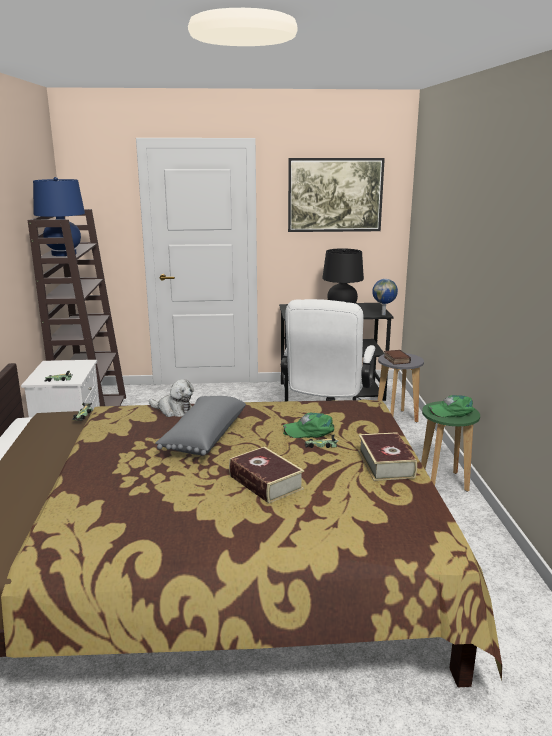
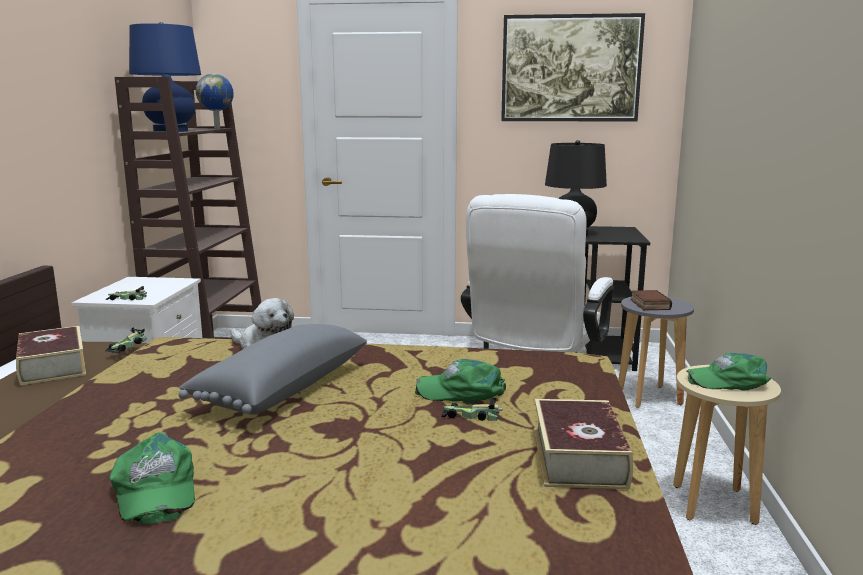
camera: 10 degrees right, 5 degrees down
(173, 501) = (154, 490): none -> green cap
(265, 482) = (339, 471): book -> book (52, 366)
(383, 314) = (636, 239): globe -> globe (218, 128)
(444, 482) = (714, 504): green stool -> beige stool

